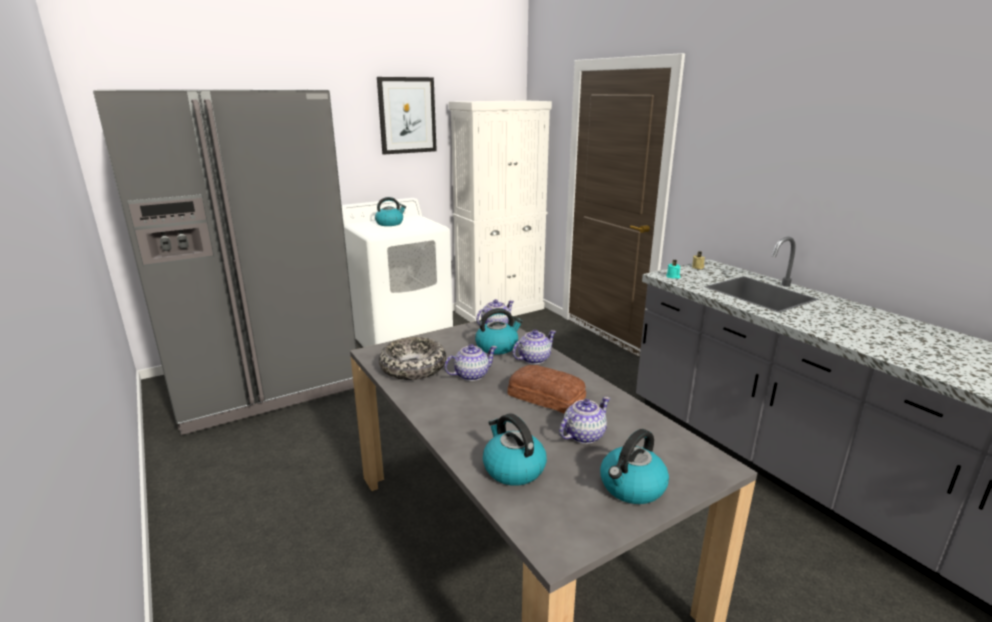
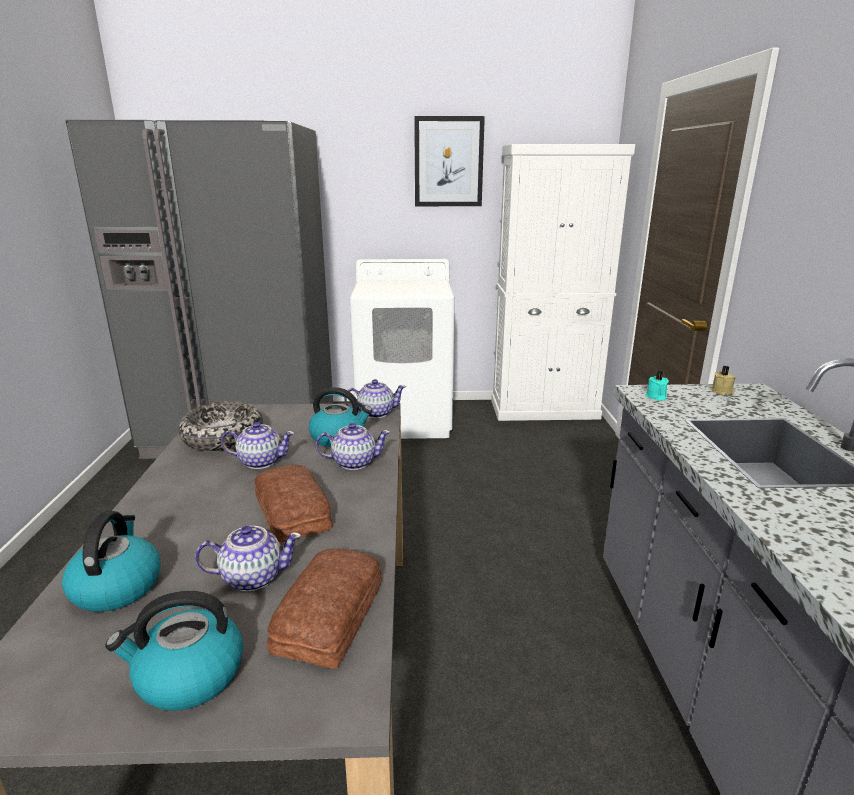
camera: 30 degrees right, 0 degrees up
(390, 223) = (398, 284): kettle -> none
(655, 436) = (332, 616): none -> bread

